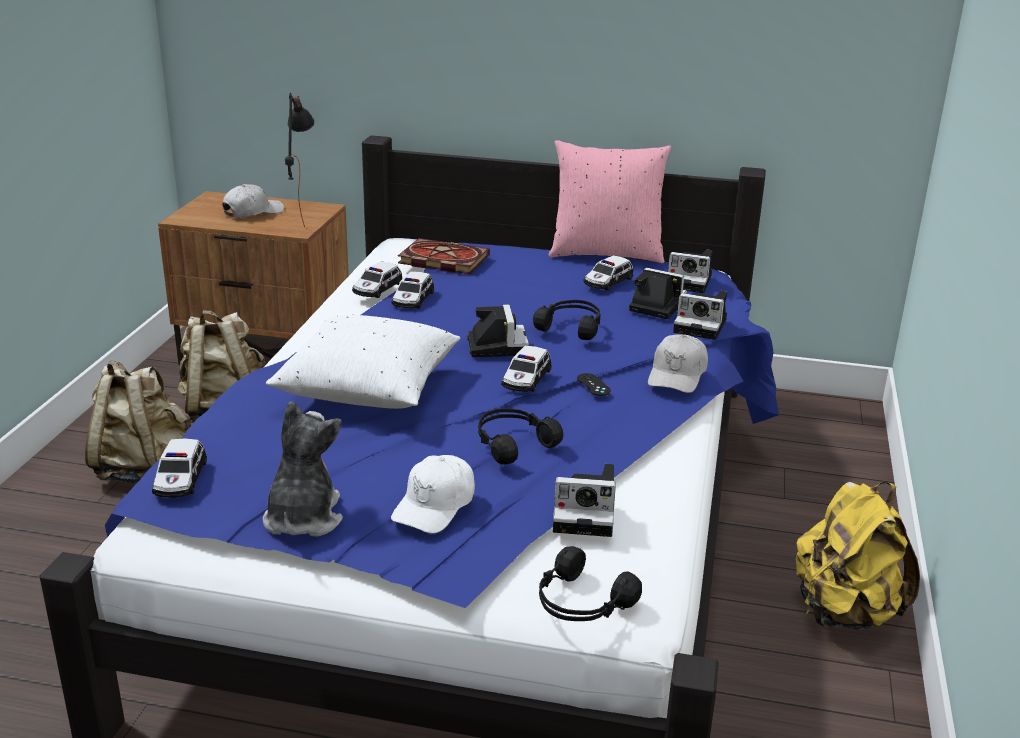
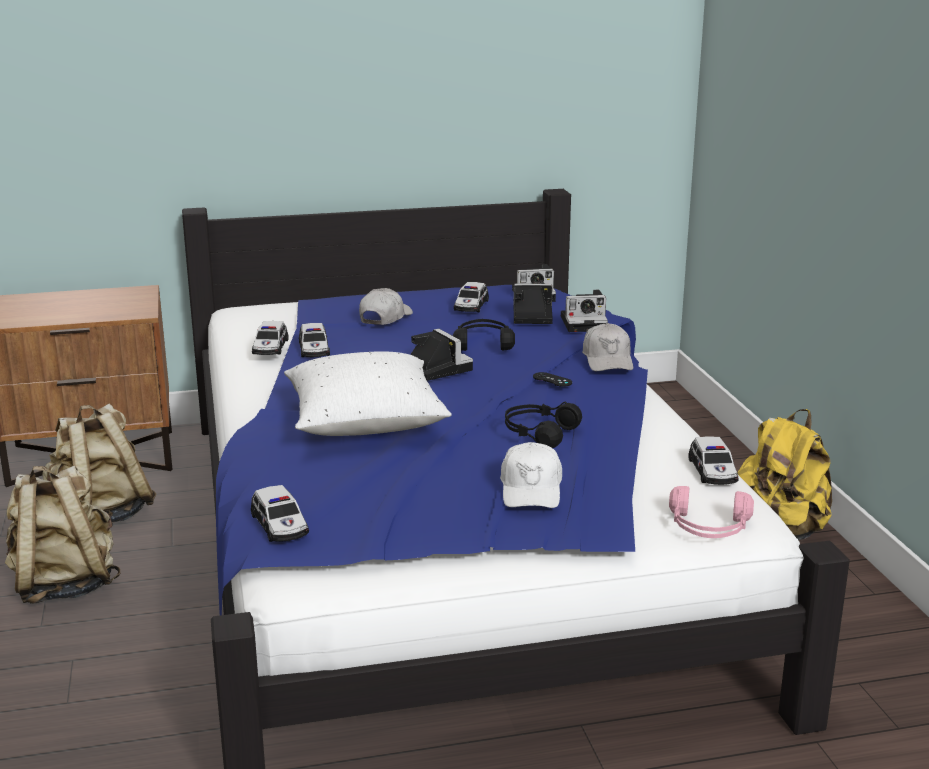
camera: 25 degrees left, 5 degrees down
(253, 212) = (71, 305): white cap -> white cap (385, 318)
(300, 217) = (126, 301): black table lamp -> none
(303, 518) = (427, 526): plush toy -> none
(441, 260) = (303, 315): book -> none
(526, 379) = (493, 387): toy car -> toy car (712, 471)
(580, 603) = (709, 528): black headphones -> pink headphones
(587, 513) = (649, 467): camera -> none
(606, 253) = (440, 286): pink pillow -> none

